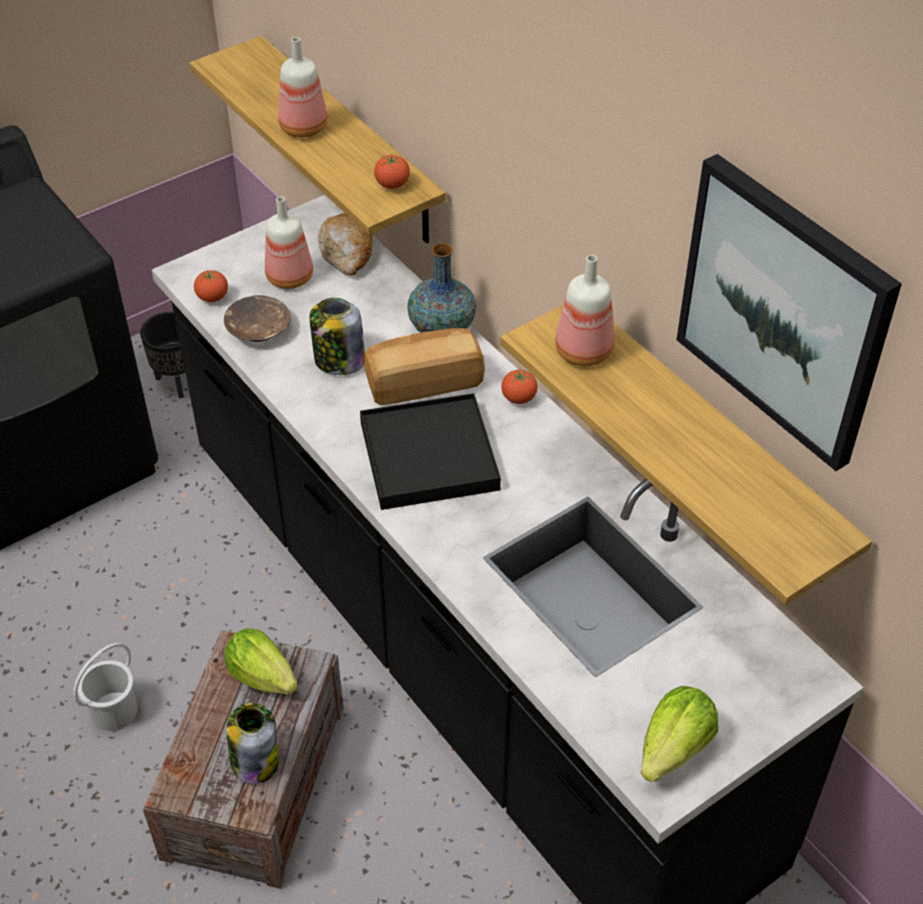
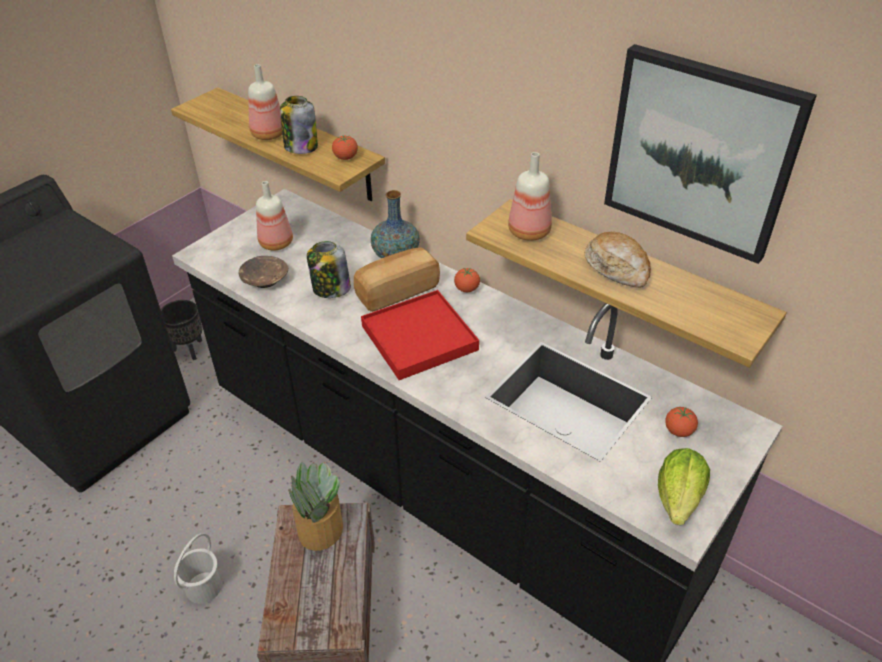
camera: 15 degrees left, 5 degrees down
(212, 297) = (224, 265): tomato -> tomato (678, 431)
(254, 760) = (333, 594): jar -> jar (300, 146)
(262, 676) = (319, 531): lettuce -> potted plant
(347, 252) = (311, 221): bread -> bread (617, 268)
(428, 456) = (419, 338): black tray -> red tray

